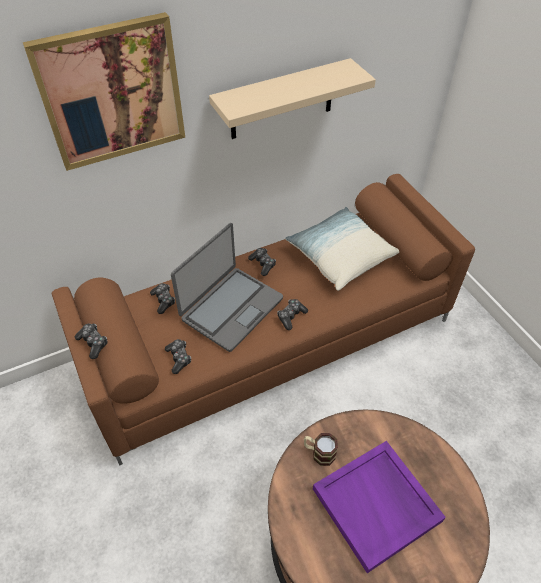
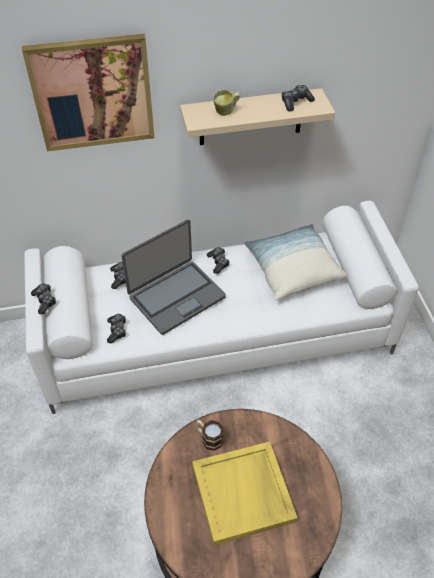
camera: 15 degrees right, 0 degrees up
(263, 95) = (226, 112): none -> mug
(271, 340) = (218, 336): brown sofa -> white sofa
(291, 316) = (227, 315): game controller -> game controller (295, 102)
(377, 505) = (244, 494): purple tray -> yellow tray

